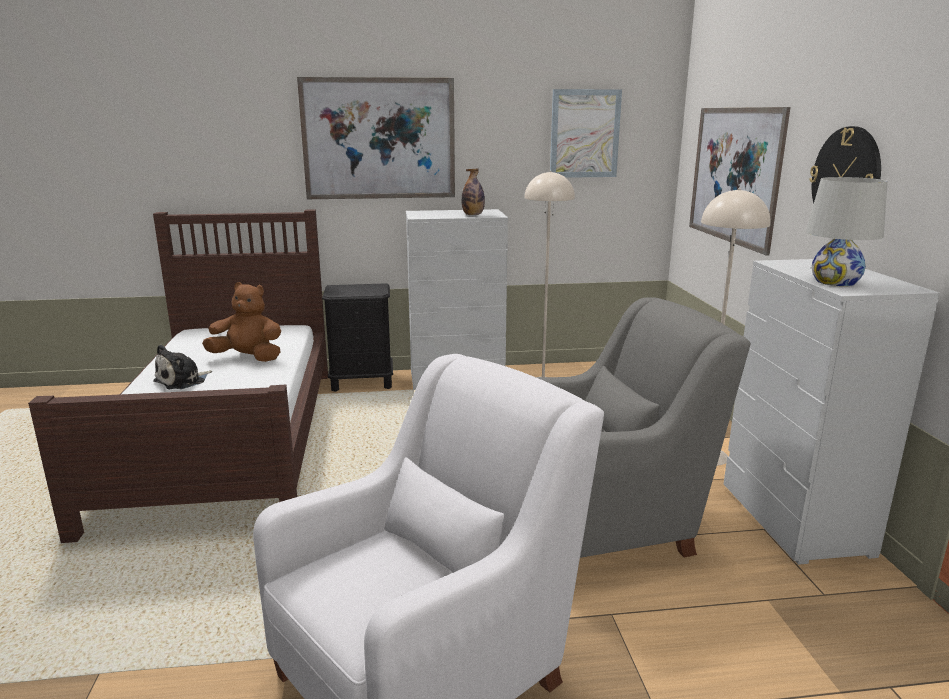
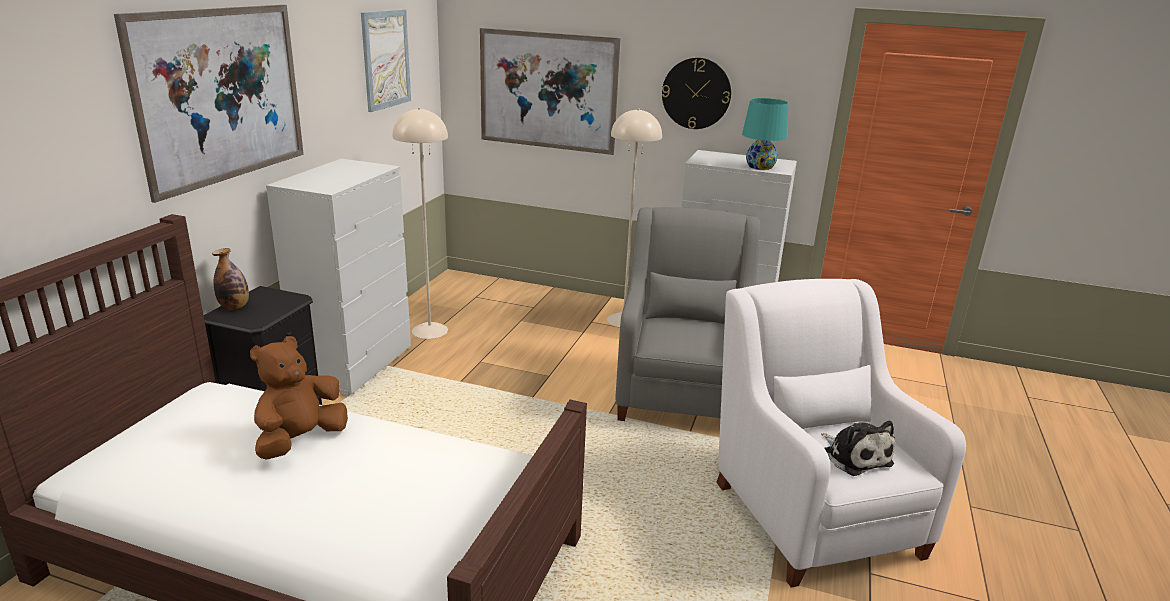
camera: 65 degrees left, 5 degrees up
(183, 381) = (326, 501): plush toy -> plush toy (854, 456)
(473, 215) = (363, 172): bottle -> bottle (234, 307)
(835, 282) = (760, 167): white table lamp -> turquoise table lamp

